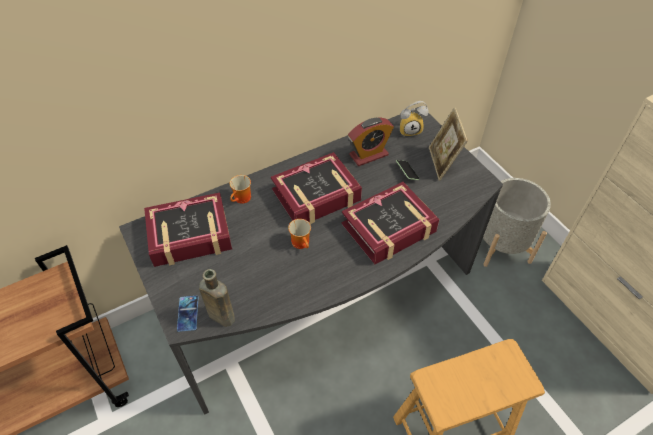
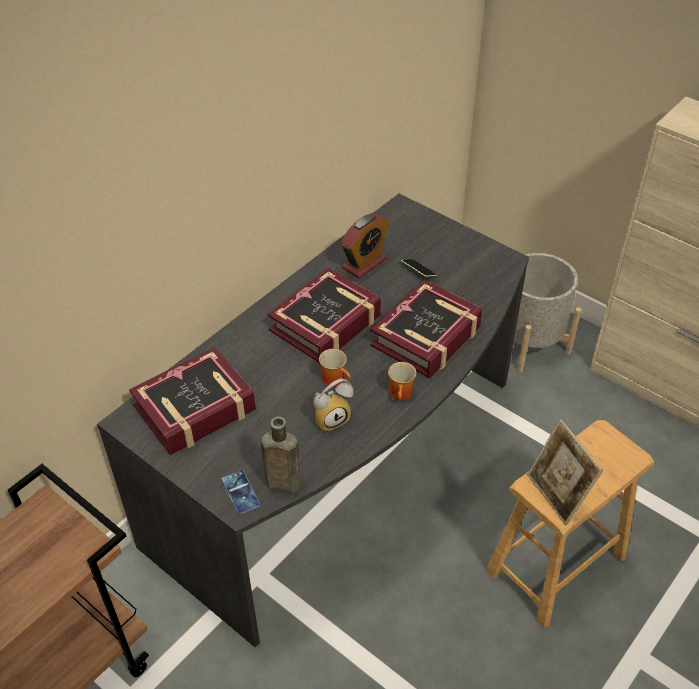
camera: 20 degrees left, 5 degrees down
(242, 199) = (238, 351): mug -> mug (402, 394)
(410, 130) = (399, 223): alarm clock -> alarm clock (331, 418)
(442, 163) = (453, 251): picture frame -> picture frame (557, 495)

